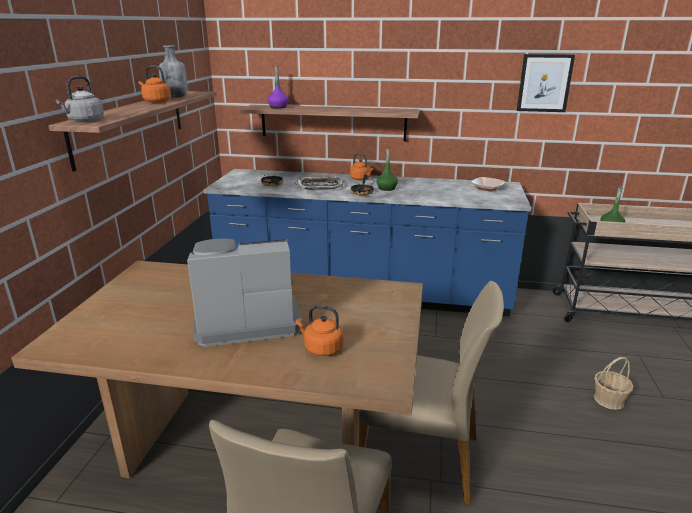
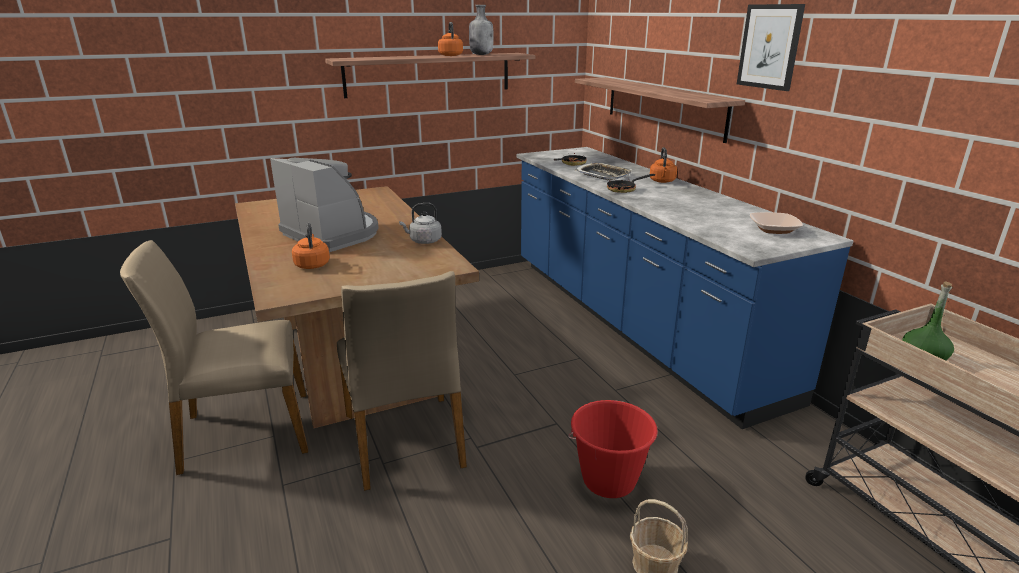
camera: 55 degrees right, 0 degrees up
(85, 121) = (347, 58): grey kettle -> grey kettle (423, 241)
(278, 107) = (612, 81): purple bottle -> none
(386, 188) = (656, 194): green bottle -> none
(528, 382) = (609, 481): none -> red bucket
(544, 83) = (915, 74): picture -> picture (769, 46)

